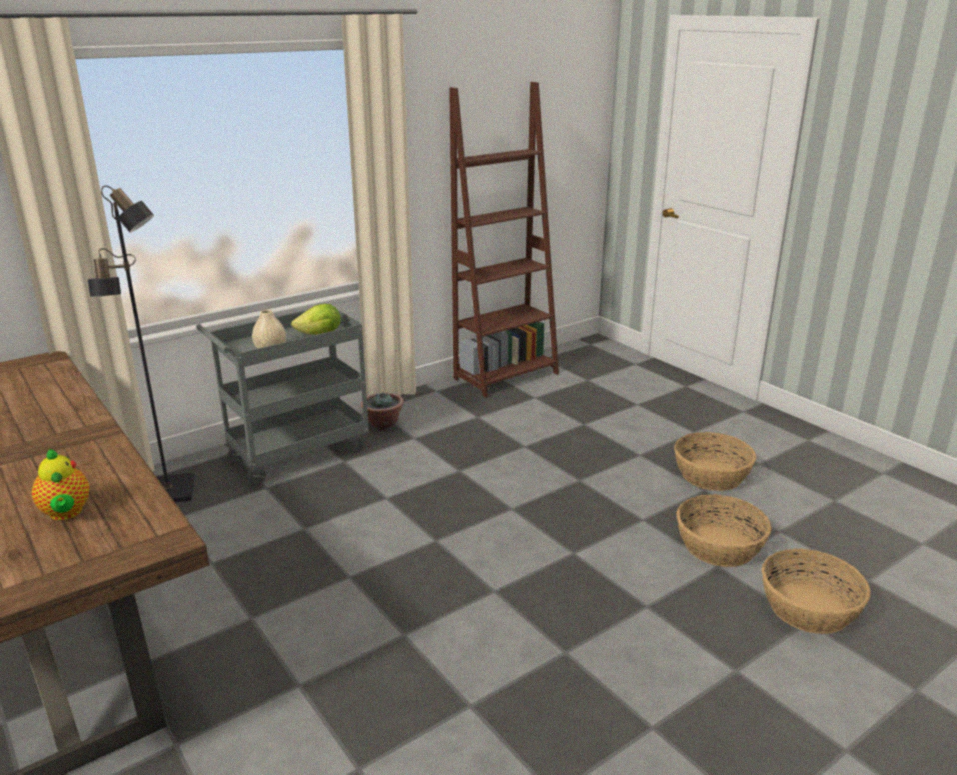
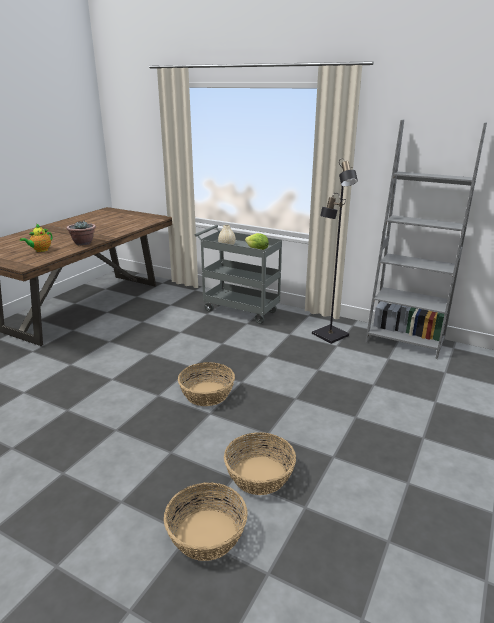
camera: 65 degrees right, 0 degrees up
(168, 491) = (188, 296): black floor lamp -> black floor lamp (330, 334)
(383, 425) = (294, 322): potted plant -> potted plant (83, 243)
(506, 376) = (404, 341): brown bookcase -> grey bookcase
(712, 475) = (359, 457): basket -> basket (207, 394)

